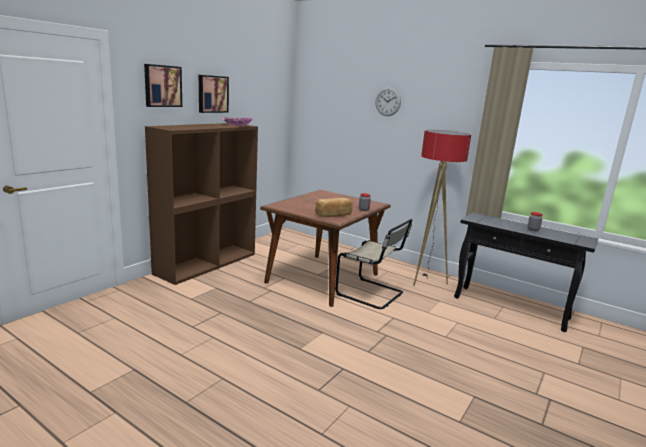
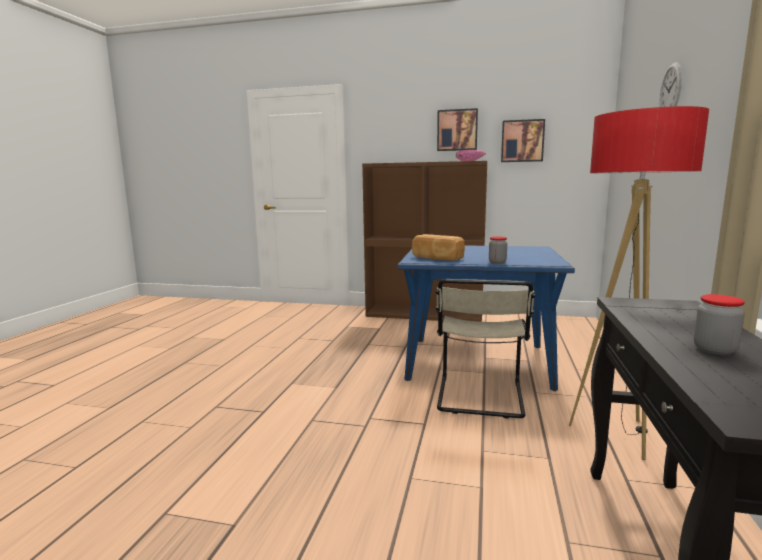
camera: 70 degrees right, 5 degrees down
(162, 86) = (393, 126): picture -> picture (522, 141)
(322, 278) = (477, 362): brown dining table -> blue dining table

